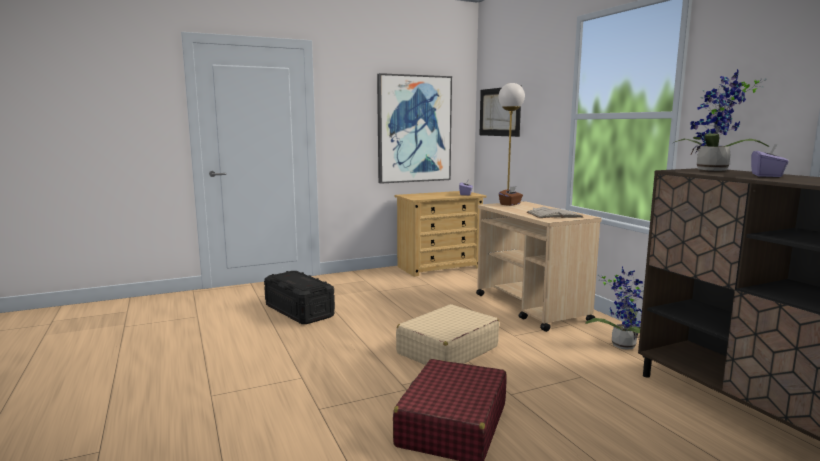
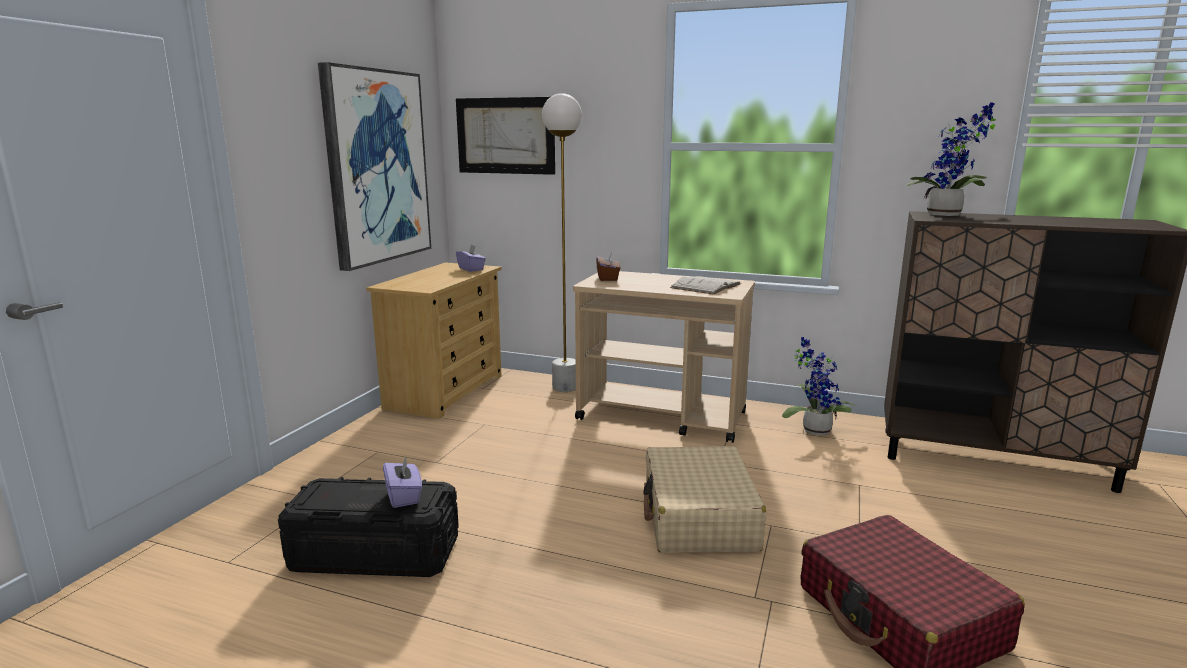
camera: 45 degrees left, 5 degrees up
(767, 175) = (1020, 218): purple tissue box -> purple tissue box (404, 496)

